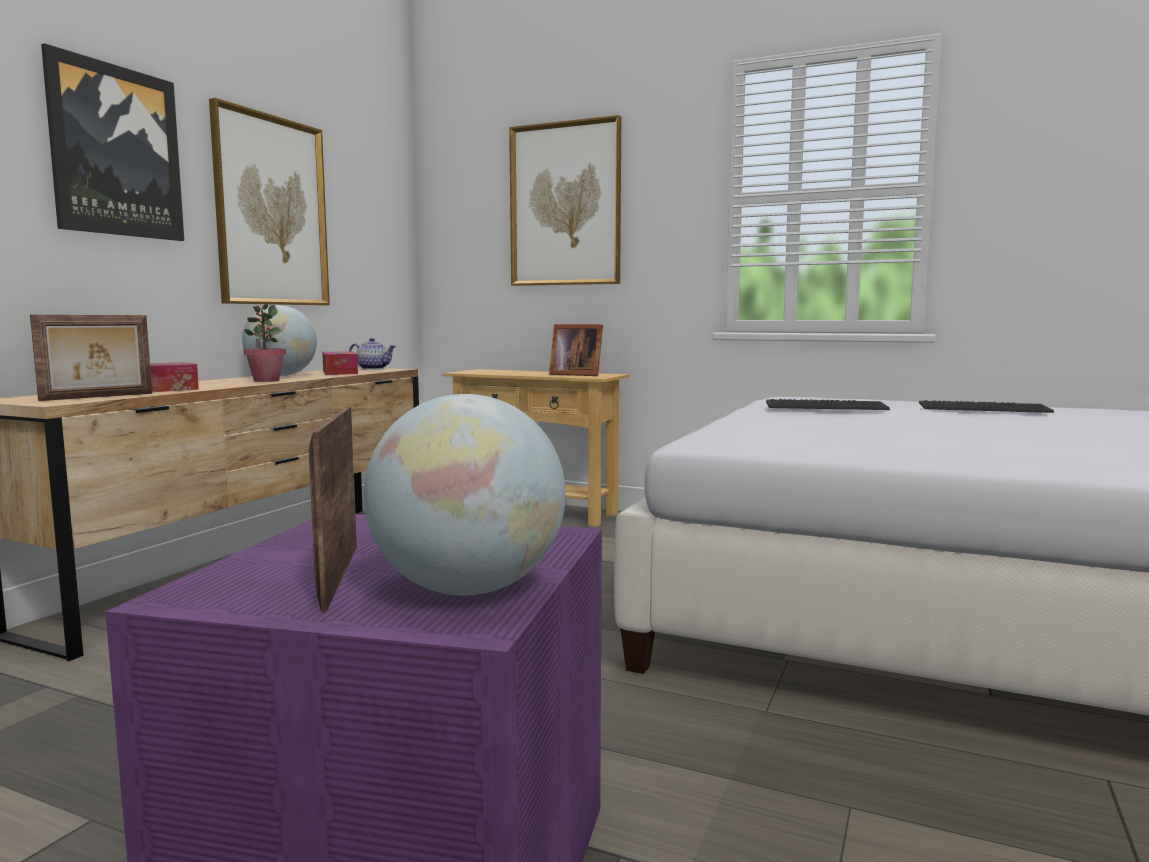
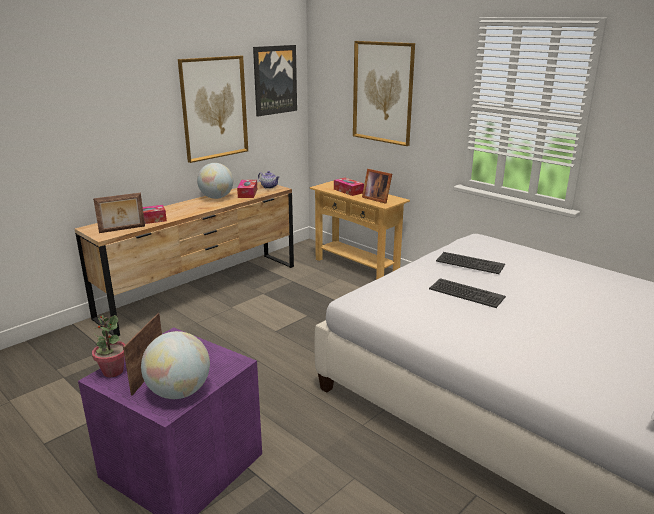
camera: 20 degrees right, 15 degrees up
(115, 151) = (131, 101): picture -> picture (275, 80)
(266, 380) = (203, 207): potted plant -> potted plant (113, 371)
(516, 372) = (348, 191): none -> tissue box
(983, 408) = (562, 278): keyboard -> keyboard (466, 293)

